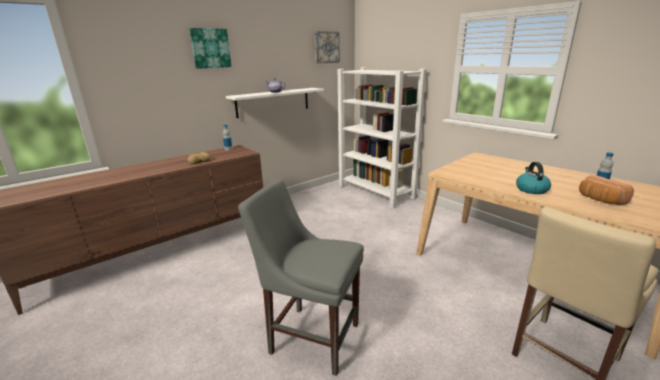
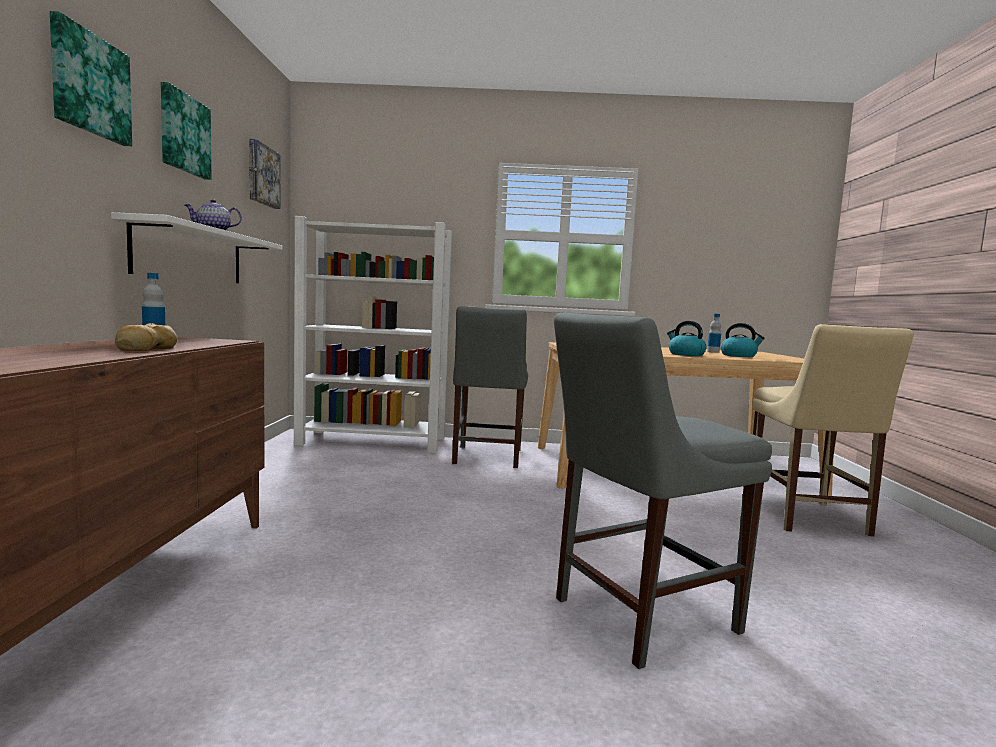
camera: 50 degrees left, 15 degrees down
(265, 48) = (183, 134): none -> picture
(415, 219) = (486, 457): none -> grey chair
(600, 200) = (739, 356): bread -> kettle

